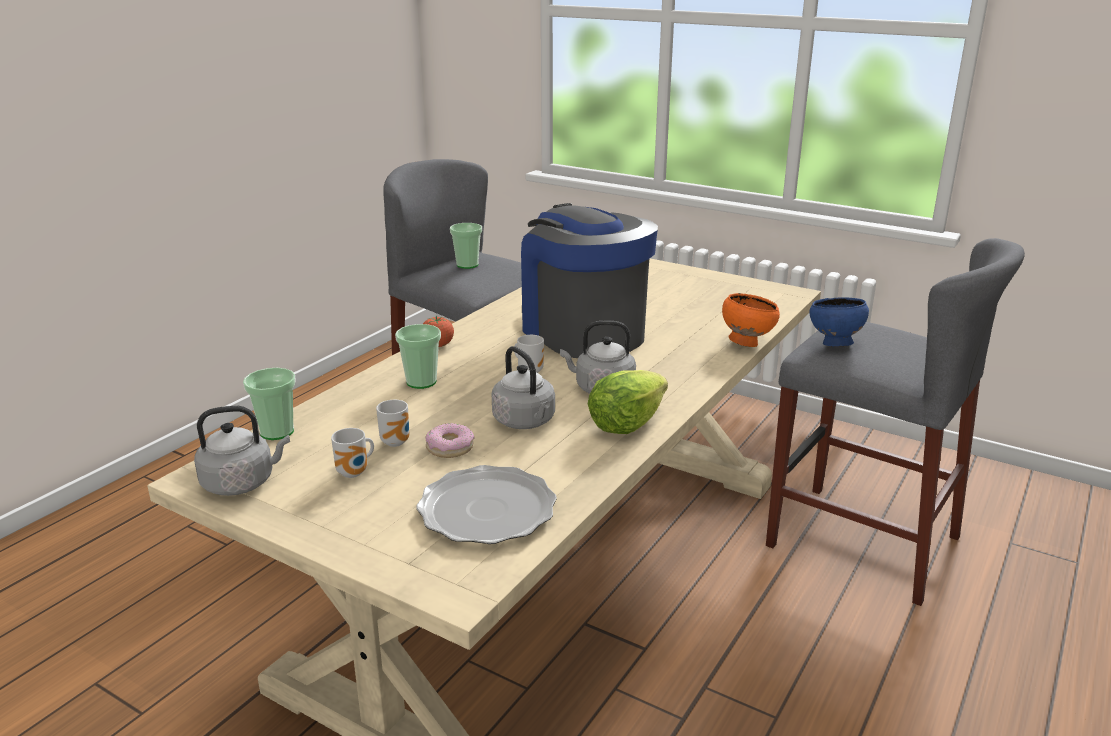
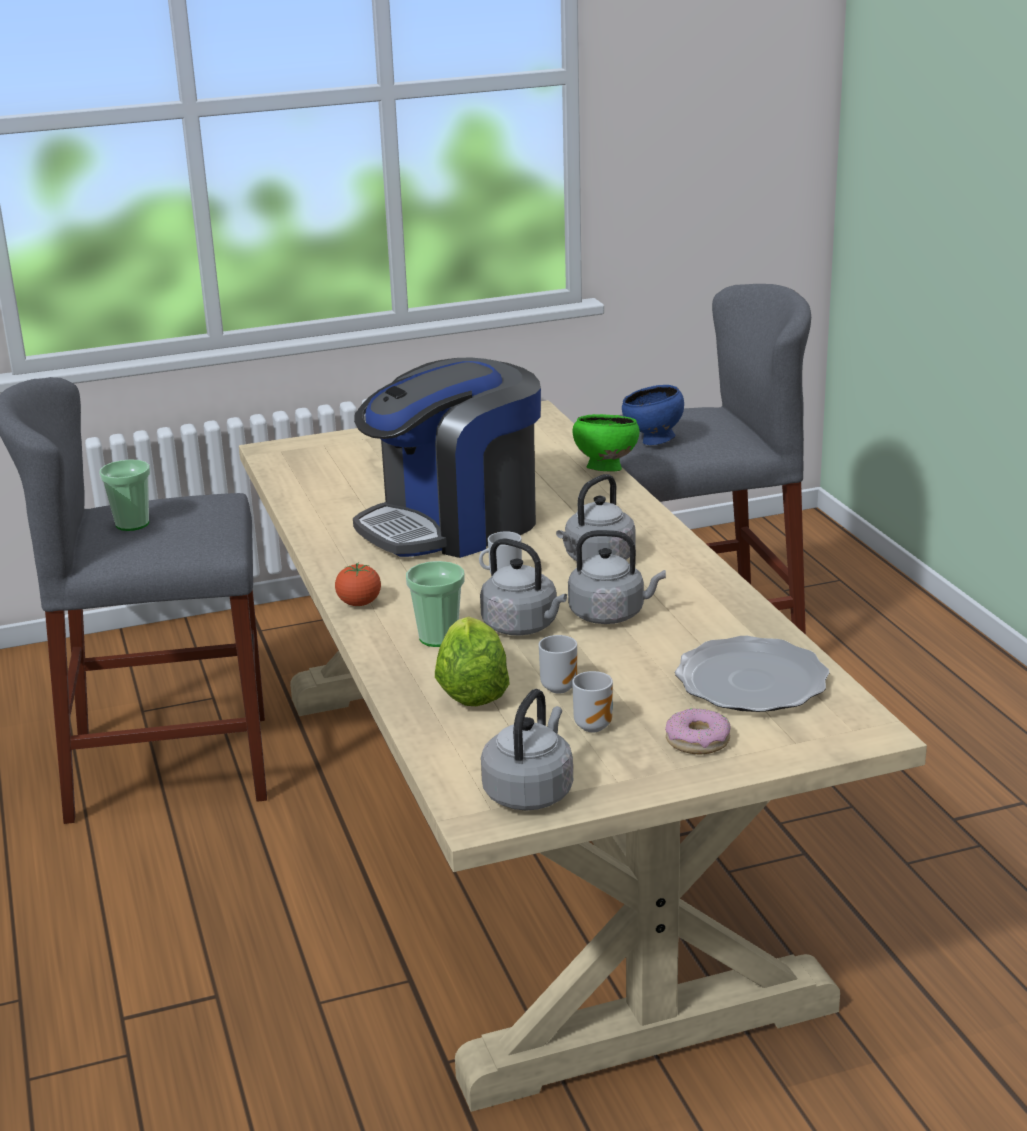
camera: 50 degrees left, 0 degrees up
(277, 432) = (436, 746): cup -> none
(449, 447) = (609, 665): donut -> donut (697, 741)
(469, 401) = (523, 626): none -> grey kettle
(582, 331) = (453, 525): coffee machine -> coffee machine turned 45 degrees counterclockwise
(626, 424) = (681, 573): lettuce -> lettuce (471, 691)
(746, 343) = (604, 469): orange bowl -> green bowl

